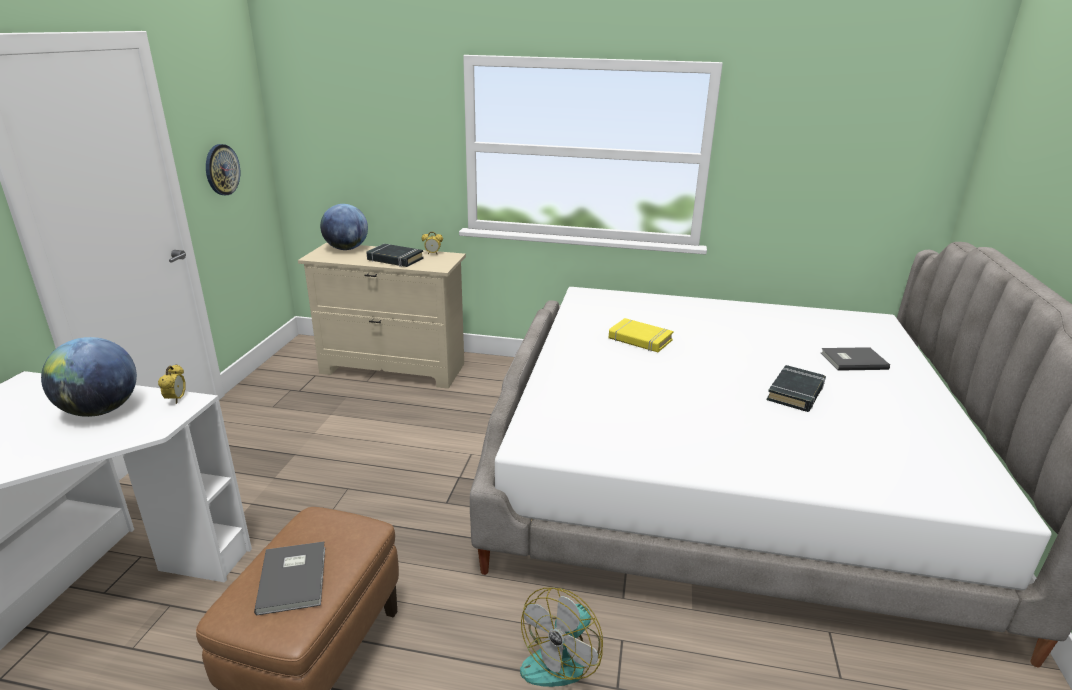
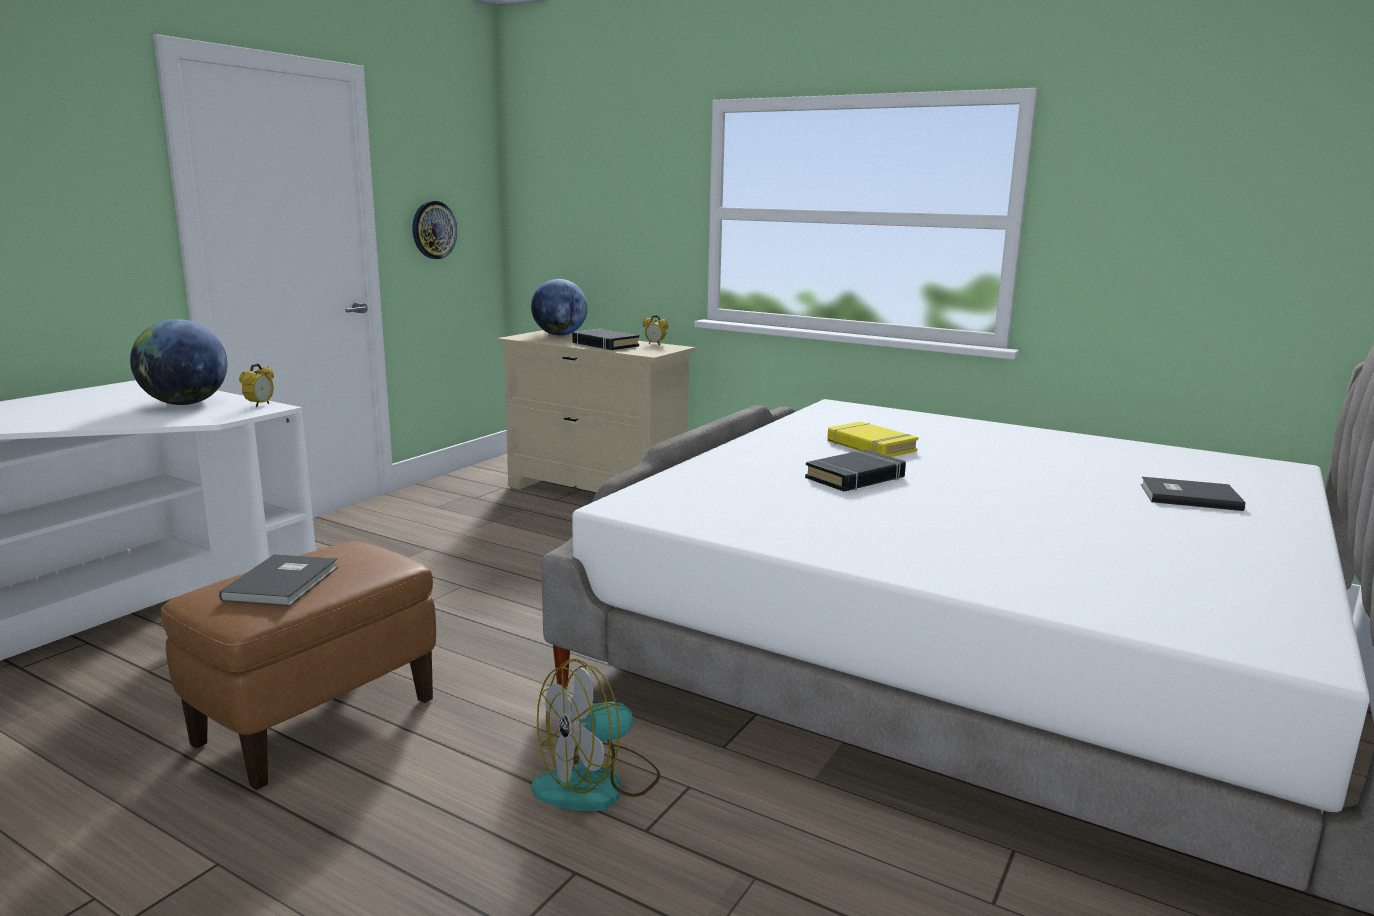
camera: 20 degrees right, 10 degrees down
(796, 393) = (1055, 512): black book -> black book (855, 478)

